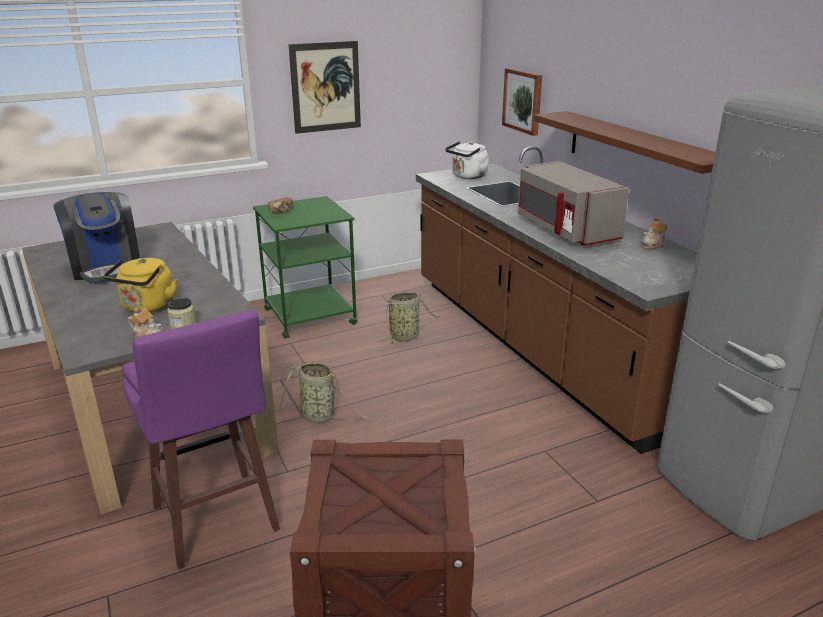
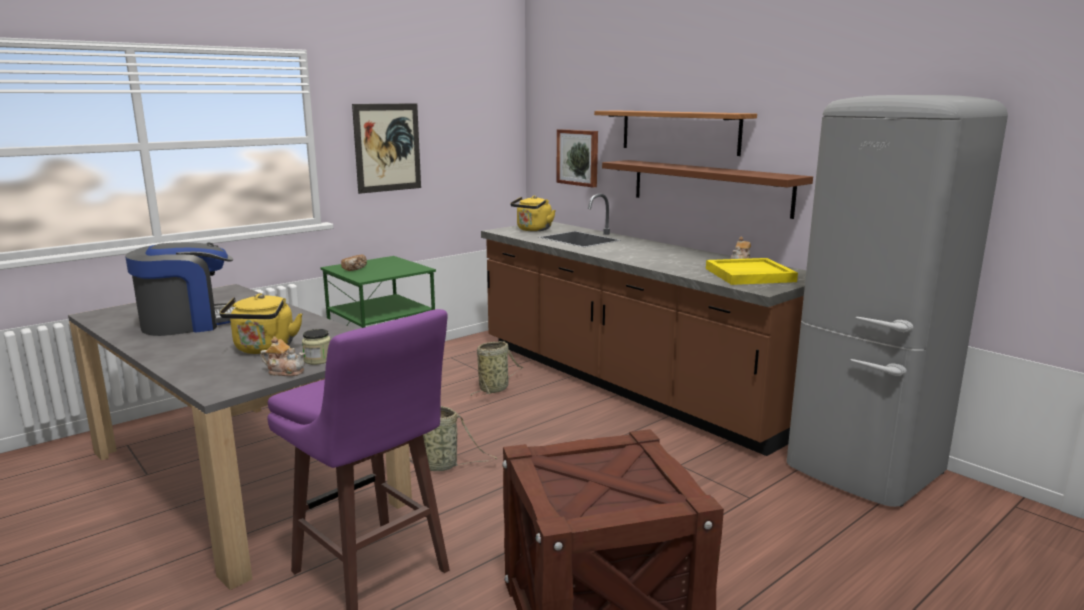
camera: 15 degrees left, 10 degrees down
(106, 268) = (189, 323): coffee machine -> coffee machine turned 75 degrees counterclockwise
(467, 176) = (533, 230): white kettle -> yellow kettle
(564, 229) = (655, 258): grey microwave -> none
(616, 87) = (679, 131): none -> shelf
(649, 265) = (749, 275): none -> yellow tray

